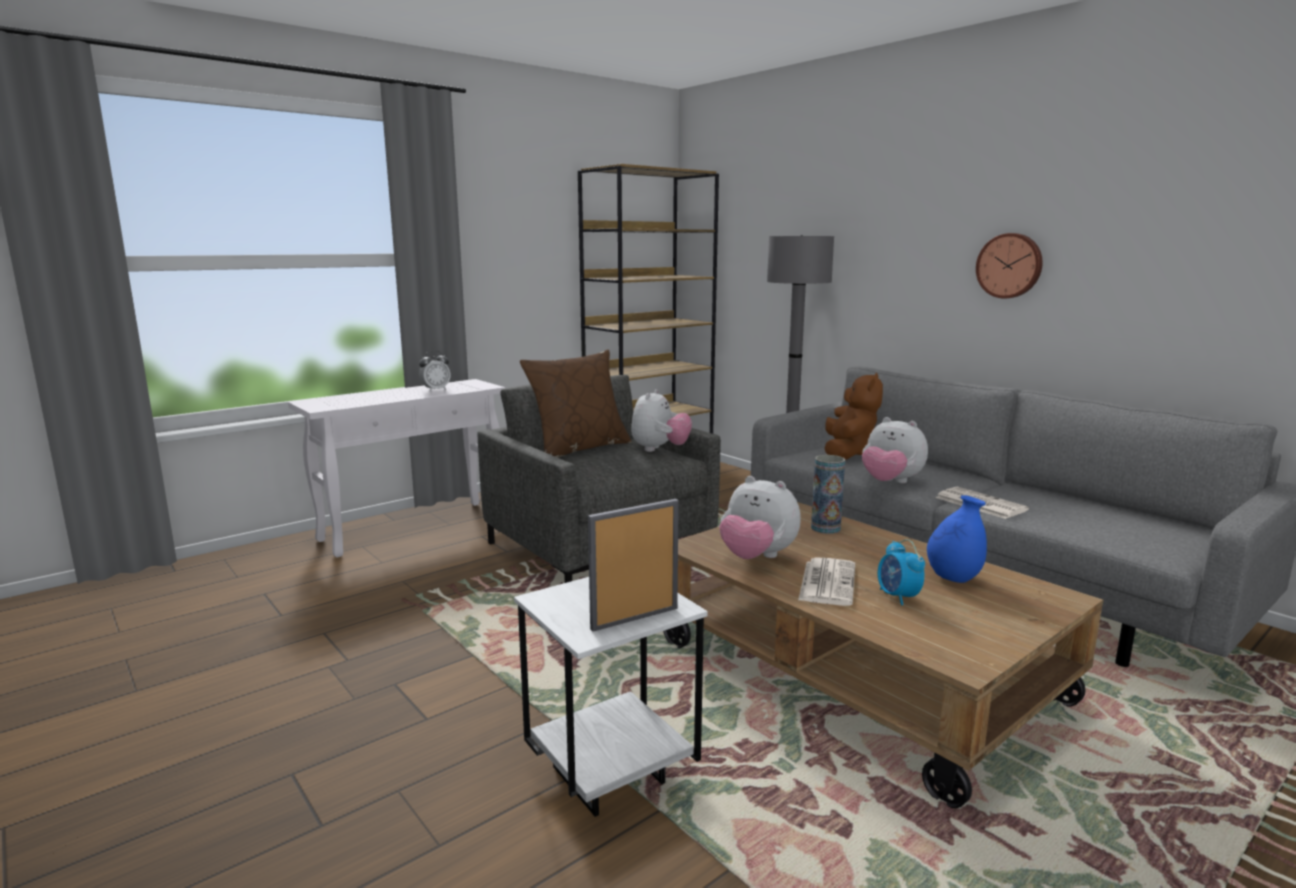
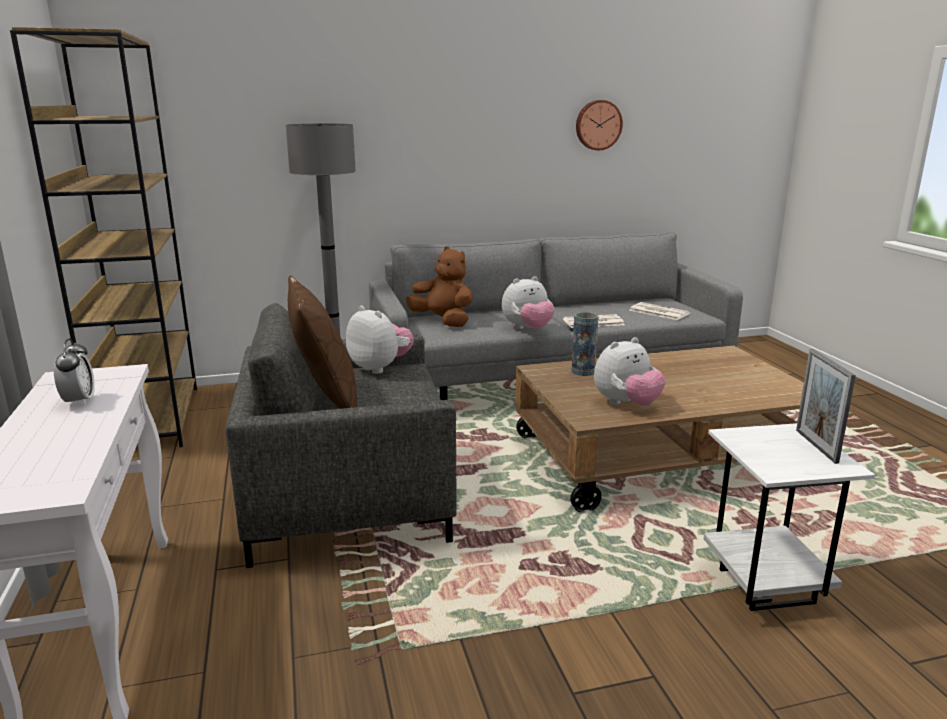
camera: 65 degrees left, 5 degrees up
(827, 582) = (683, 395): newspaper -> newspaper (658, 312)
(898, 597) = (714, 384): alarm clock -> none
(953, 578) = (692, 365): blue vase -> none
(1010, 265) = (500, 146): wall clock -> wall clock (598, 125)

